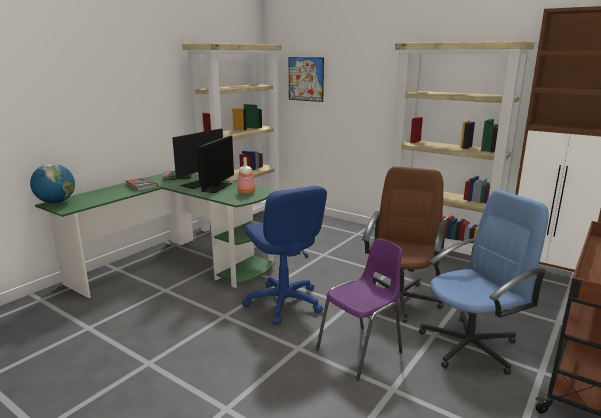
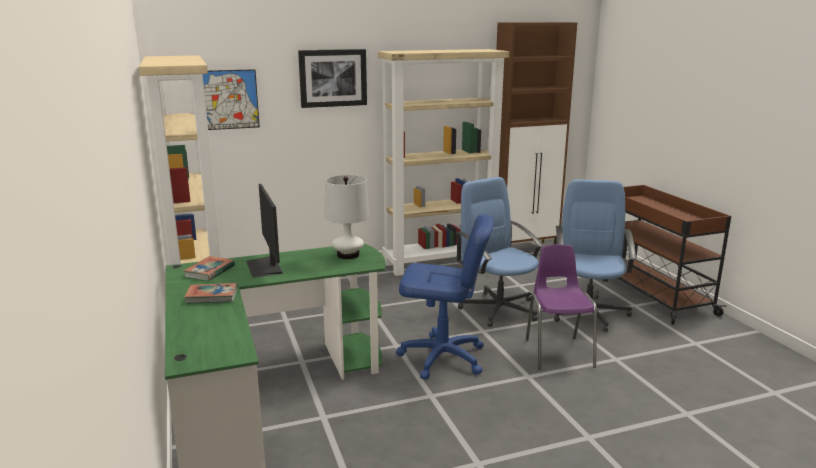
camera: 55 degrees left, 0 degrees up
(56, 202) = (188, 358): globe -> none
(216, 187) = (300, 262): monitor -> none
(246, 192) = (348, 255): bottle -> white table lamp
(377, 67) = (333, 78): none -> picture
(400, 300) = (499, 309): brown office chair -> blue office chair

